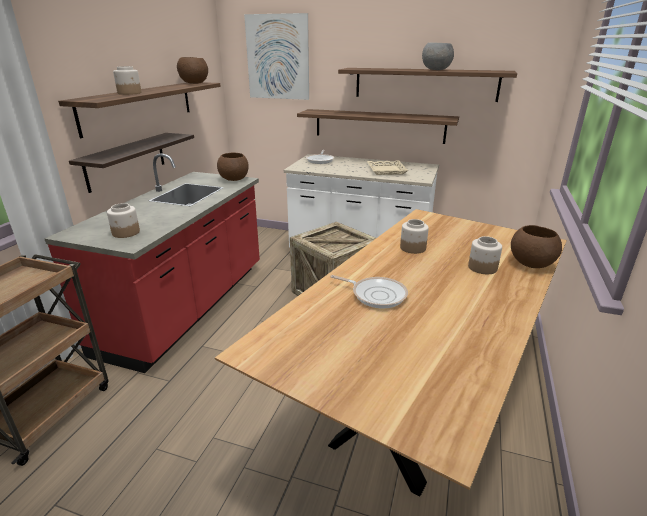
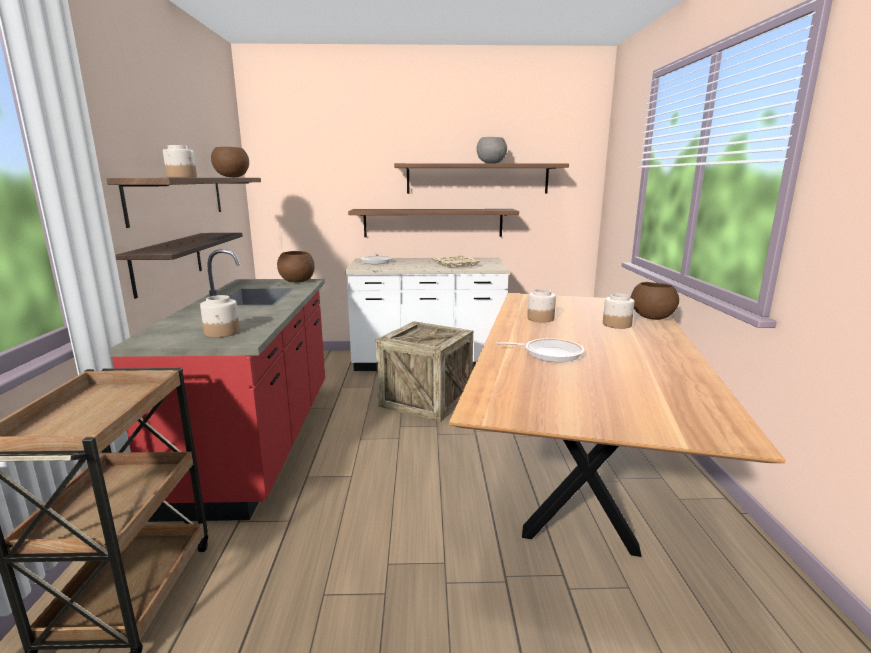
camera: 20 degrees left, 10 degrees down
(277, 57) = (315, 155): picture -> none

